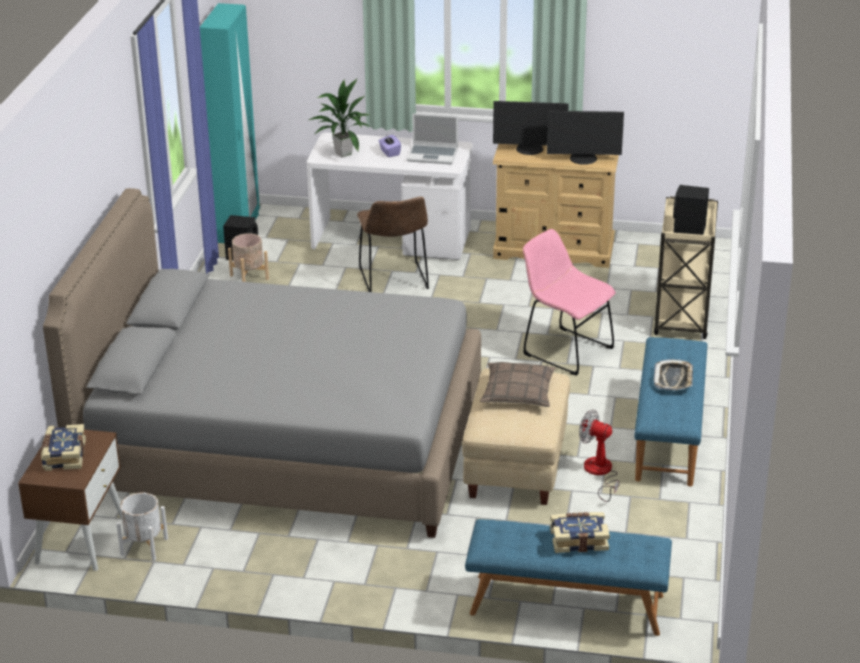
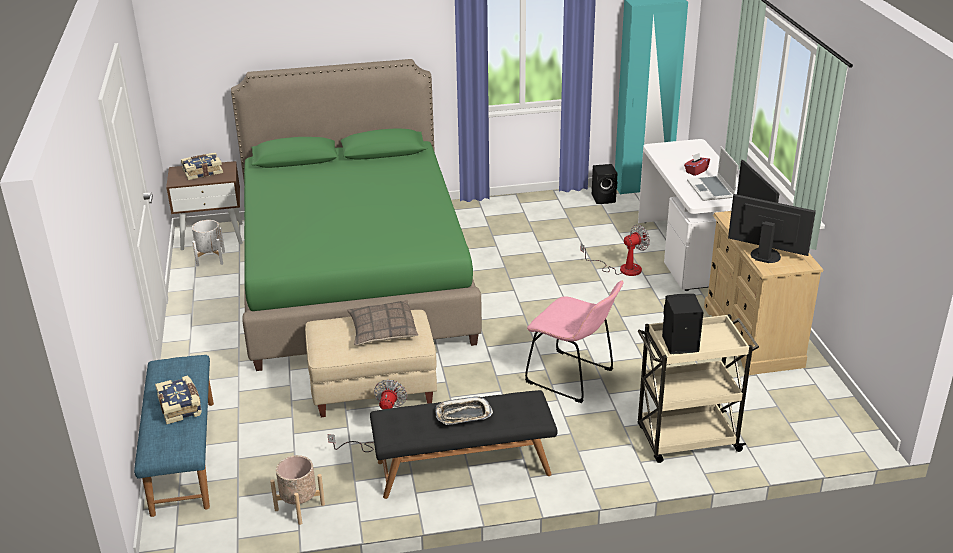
camera: 70 degrees right, 0 degrees up
(249, 277) = (573, 209): beige planter -> beige planter (299, 507)
(284, 443) = (354, 278): grey bed -> green bed
(342, 154) = (672, 154): potted plant -> none
(389, 152) = (696, 171): purple tissue box -> red tissue box
(394, 280) = (622, 268): brown chair -> fan
(564, 350) = (573, 378): pink chair -> pink chair turned 105 degrees clockwise
(583, 159) = (765, 255): monitor -> monitor turned 135 degrees clockwise
(669, 435) = (463, 468): blue bench -> black bench

